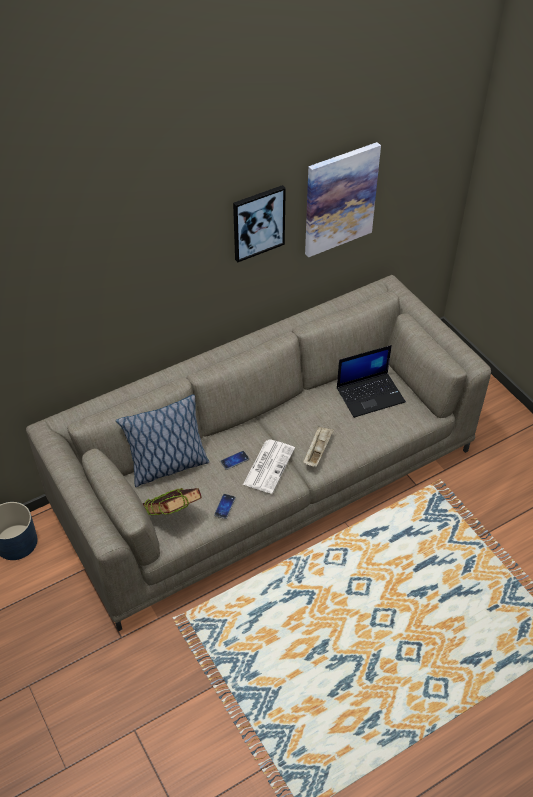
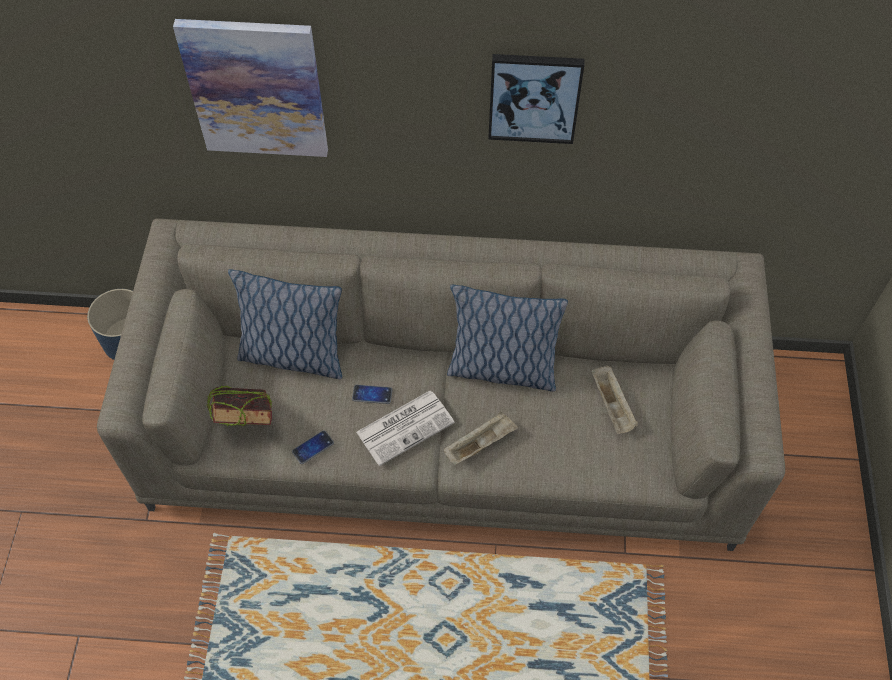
camera: 35 degrees right, 10 degrees up
(295, 408) = (501, 369): none -> pillow
(340, 199) = (688, 115): picture -> picture (256, 88)
(370, 394) = (612, 406): laptop -> beige tray

